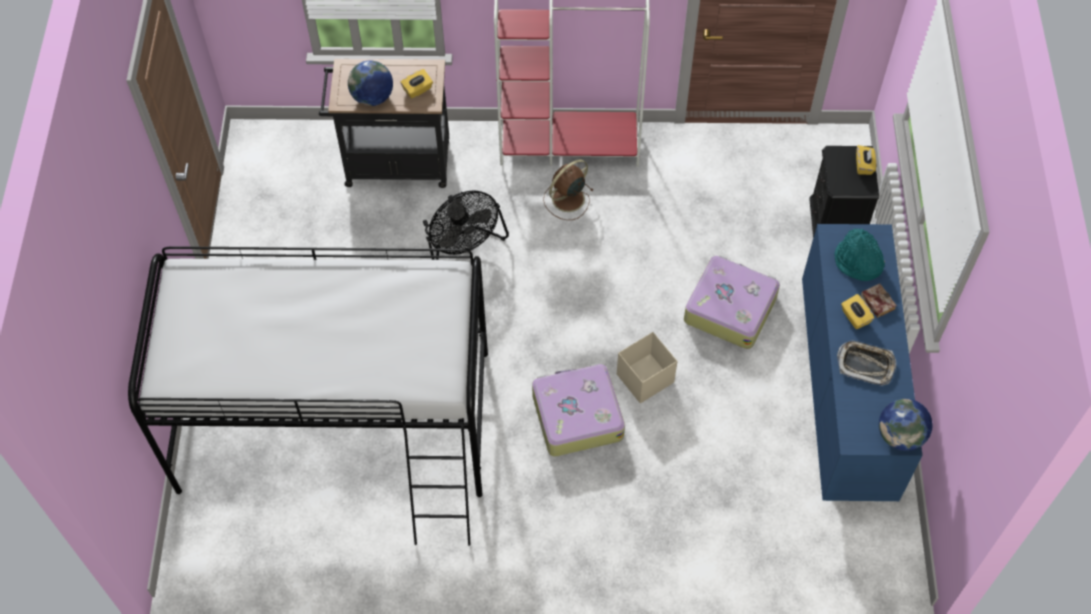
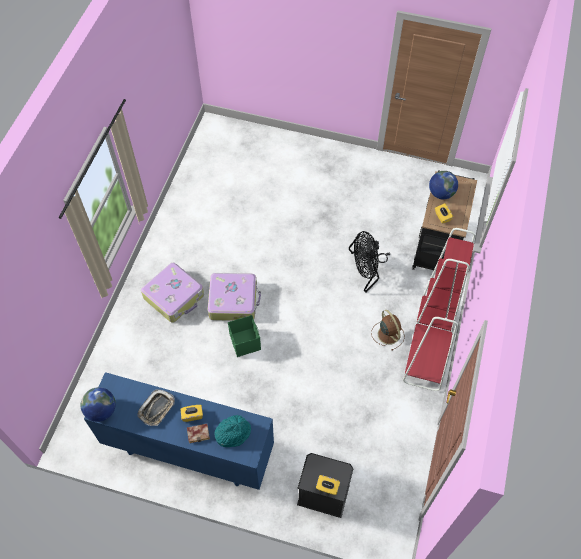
camera: 105 degrees right, 0 degrees up
(339, 424) = (267, 192): black bed -> none
(644, 378) = (245, 342): beige storage box -> green storage box
(730, 308) = (278, 406): suitcase -> suitcase (174, 296)

